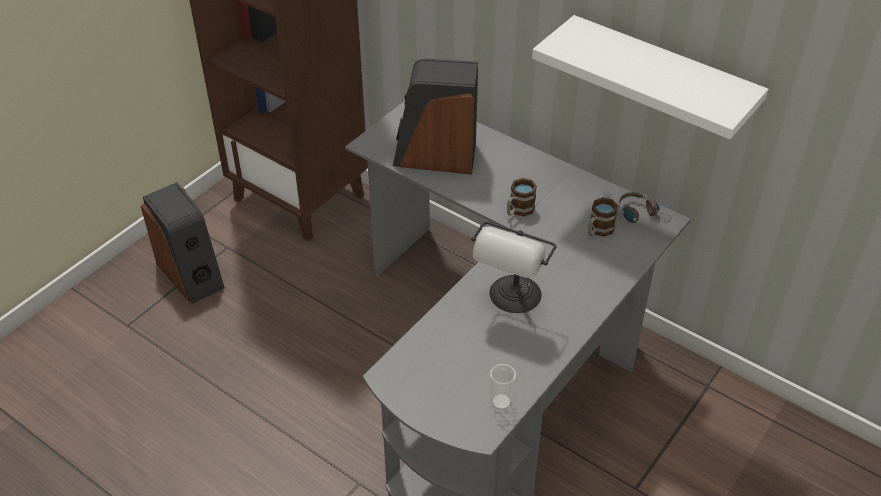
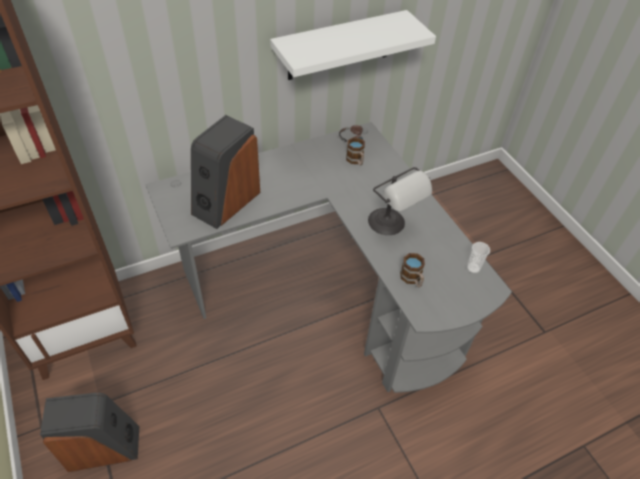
camera: 65 degrees left, 5 degrees up
(518, 210) = (312, 186): mug -> mug (412, 279)

